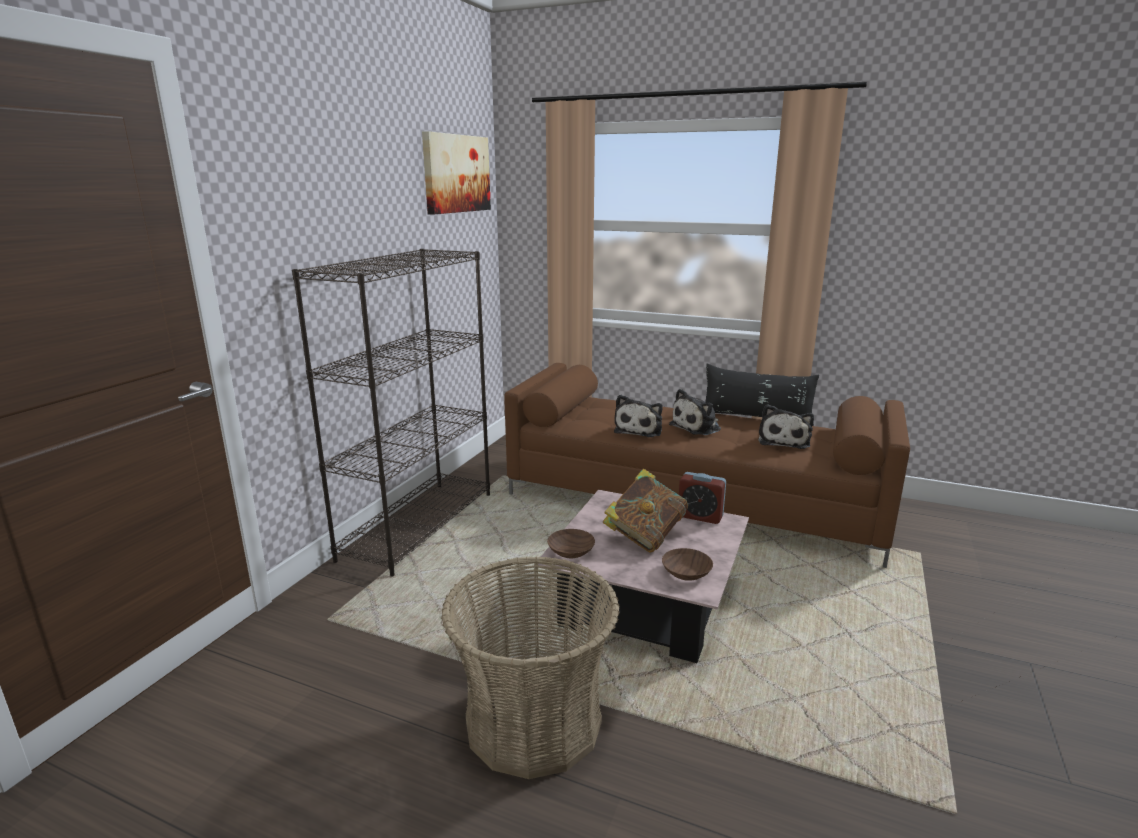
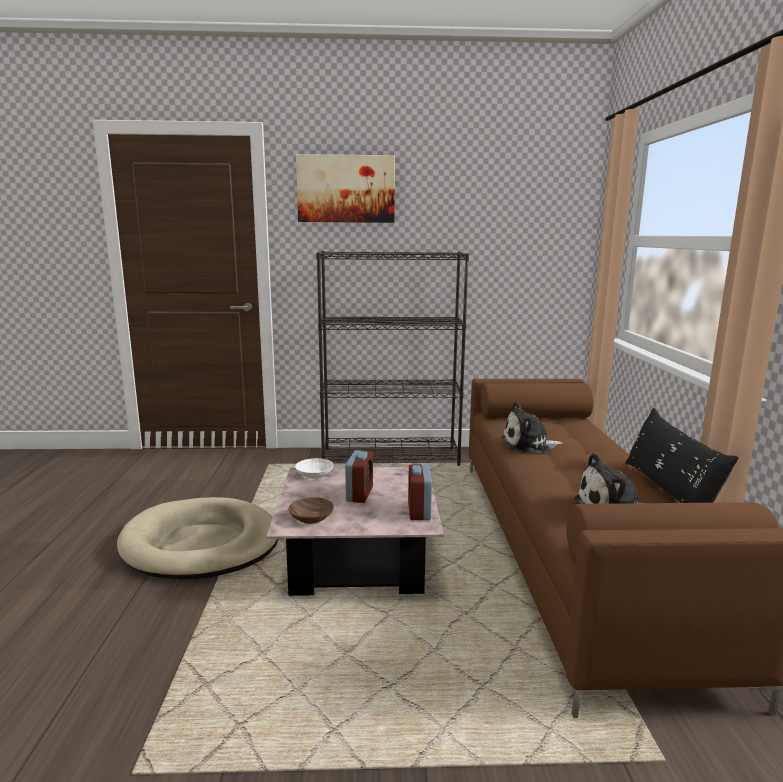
camera: 65 degrees right, 5 degrees down
(456, 174) = (527, 193): picture -> picture (346, 189)
(534, 721) = (201, 544): basket -> beige dog bed
(569, 551) = (314, 474): brown bowl -> white bowl
(645, 536) = (359, 494): book -> alarm clock
(697, 427) = (578, 466): plush toy -> none

